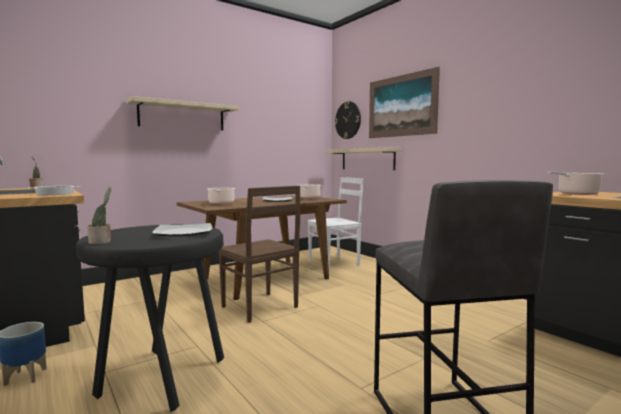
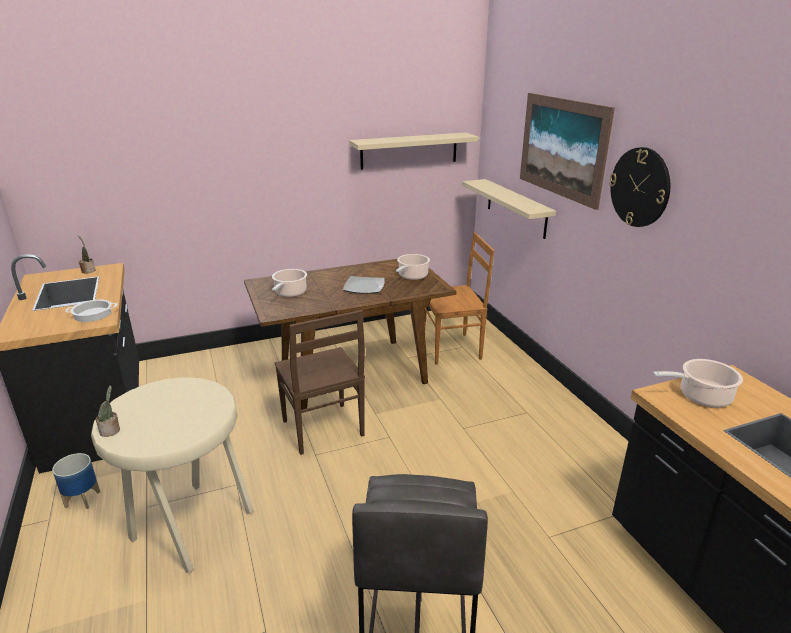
camera: 15 degrees right, 20 degrees up
(161, 379) = (190, 527): black stool -> beige stool
(182, 116) = (252, 155): beige shelf -> beige shelf (409, 150)
(184, 232) = (195, 411): plate -> none
(335, 263) = (453, 348): white chair -> brown chair
(348, 120) = (498, 139): wall clock -> wall clock (640, 187)

